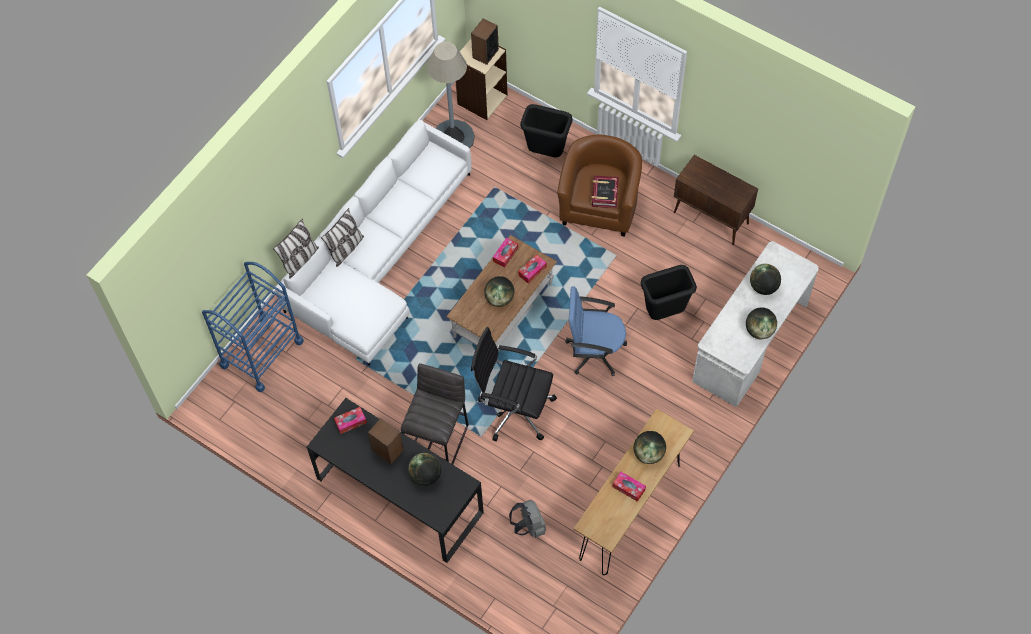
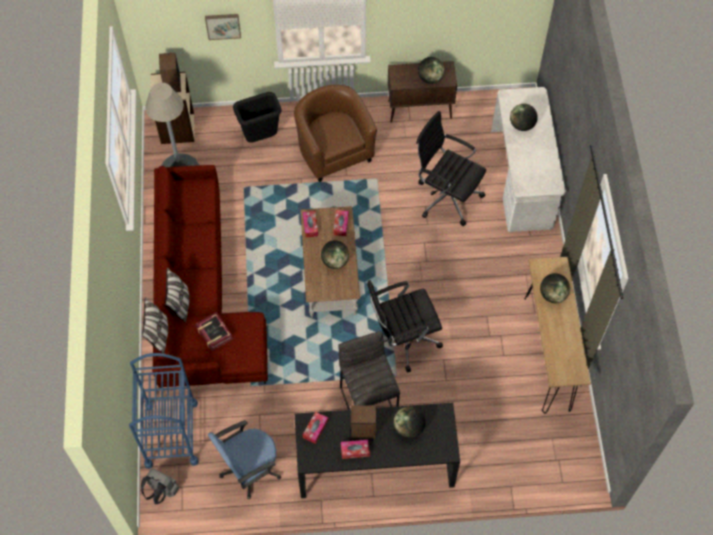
camera: 40 degrees left, 0 degrees up
(379, 256) = (200, 296): white sofa -> red sofa
(529, 526) = (488, 415): grey backpack -> grey backpack (162, 491)
(549, 25) = (223, 25): none -> picture
(594, 351) = (422, 257): blue office chair -> blue office chair (249, 468)
(604, 194) = (343, 135): book -> book (214, 333)
(628, 488) = (561, 329): tissue box -> tissue box (355, 450)
(665, 312) = (446, 196): black trash can -> black office chair
(759, 330) = (546, 157): globe -> globe (430, 78)

